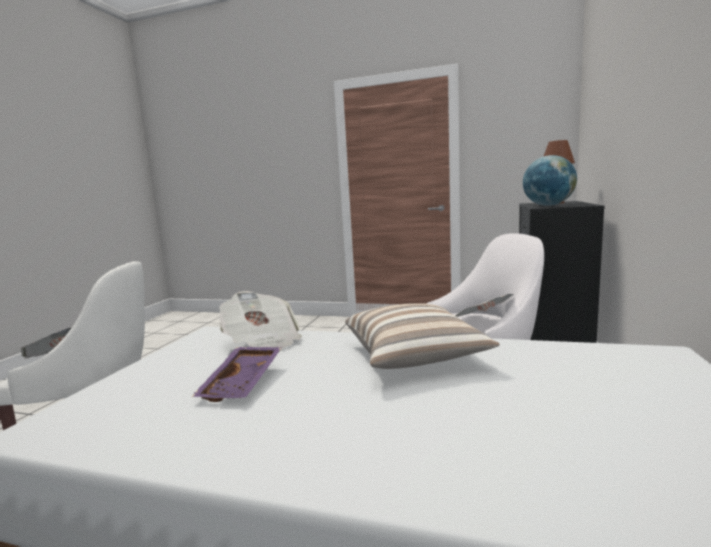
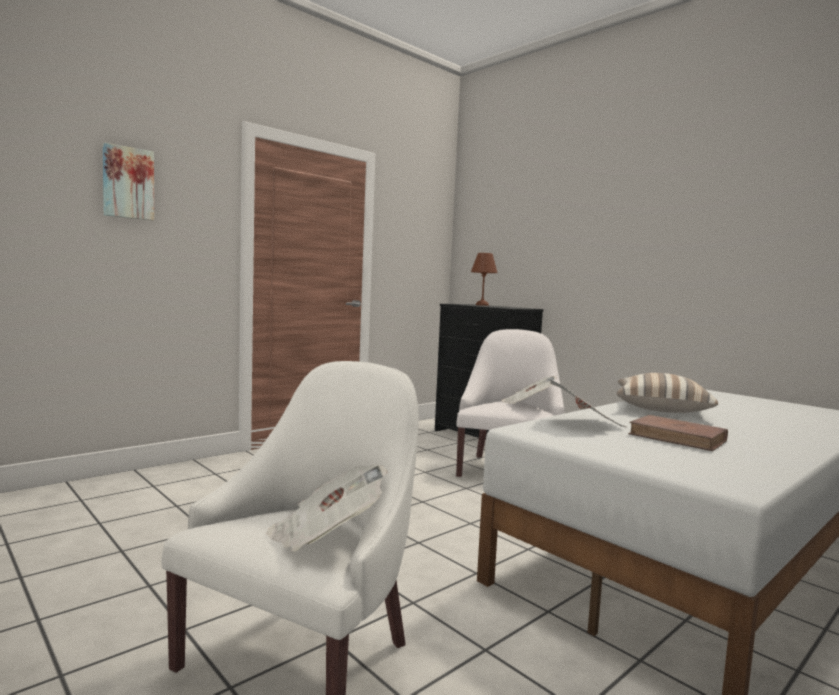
camera: 60 degrees left, 5 degrees down
(243, 383) = (677, 438): purple tray -> brown book
(269, 145) = (128, 183): none -> picture
(548, 205) = (503, 307): globe -> none

